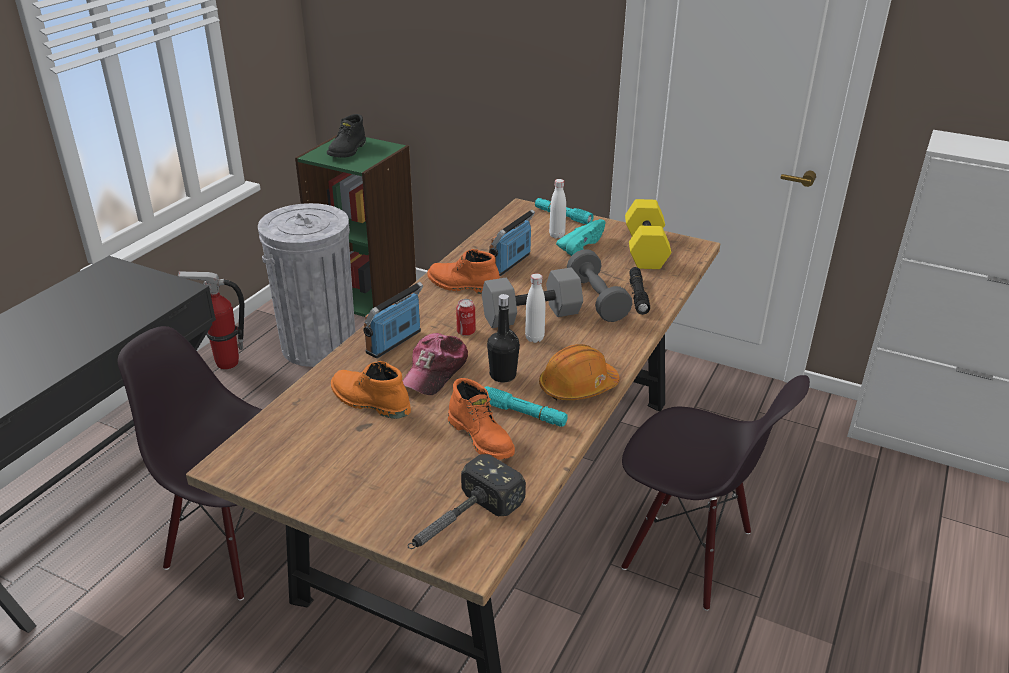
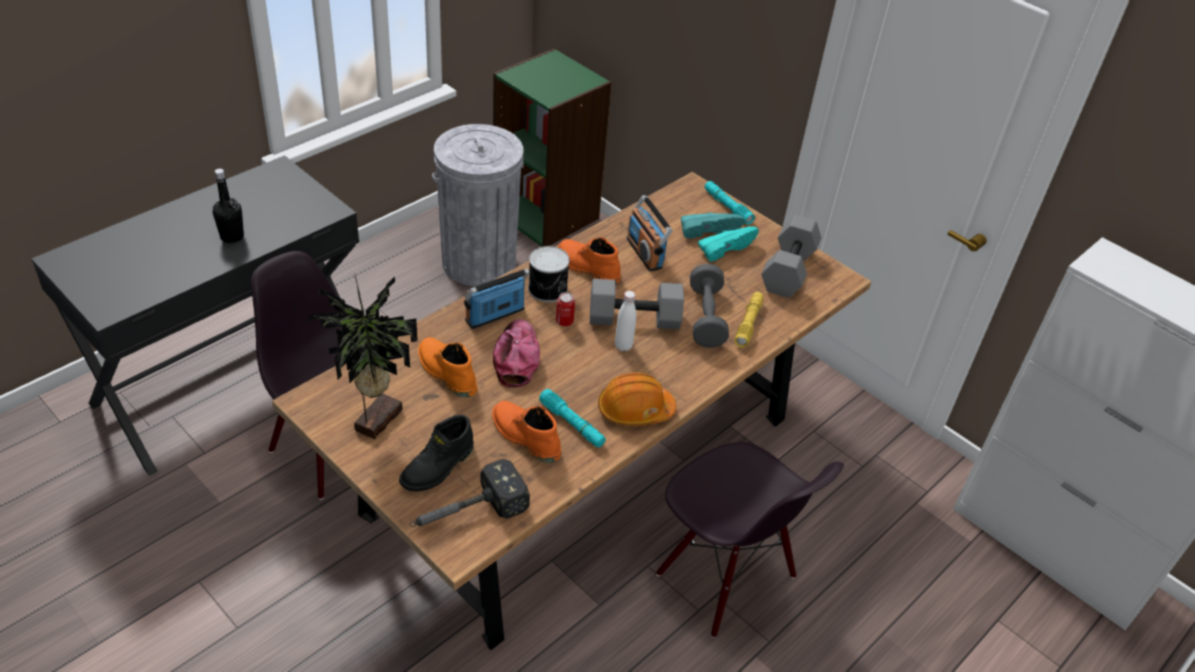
camera: 15 degrees right, 10 degrees up
(226, 363) = (388, 260): fire extinguisher -> none
(313, 462) = (375, 419): none -> potted plant
(348, 151) = (548, 76): black boot -> black boot (438, 467)
(435, 310) = (548, 289): none -> can
(435, 372) = (516, 357): cap -> cap turned 135 degrees clockwise
(482, 437) = (524, 437): orange boot -> orange boot turned 150 degrees clockwise
(503, 375) = (574, 378): black bottle -> black bottle (232, 237)
(510, 263) = (645, 253): radio -> radio turned 75 degrees counterclockwise
(557, 235) = (708, 230): white bottle -> turquoise shoe
(638, 295) = (748, 324): black flashlight -> yellow flashlight
(644, 249) = (787, 269): yellow dumbbell -> grey dumbbell

